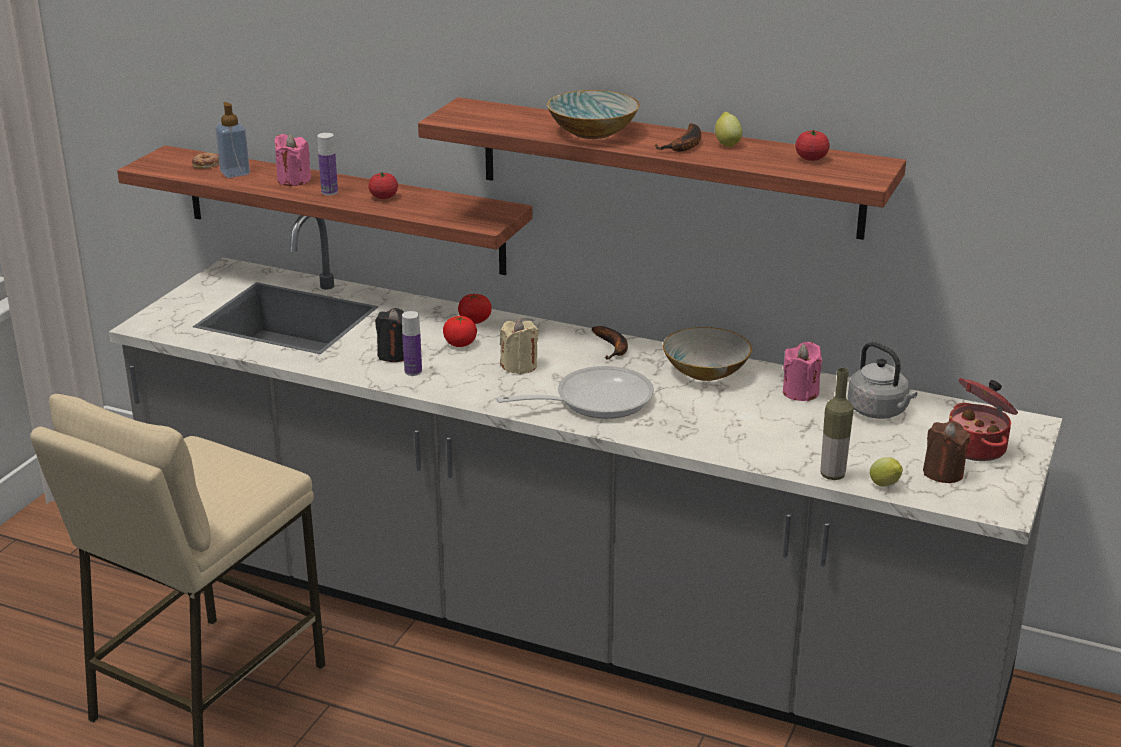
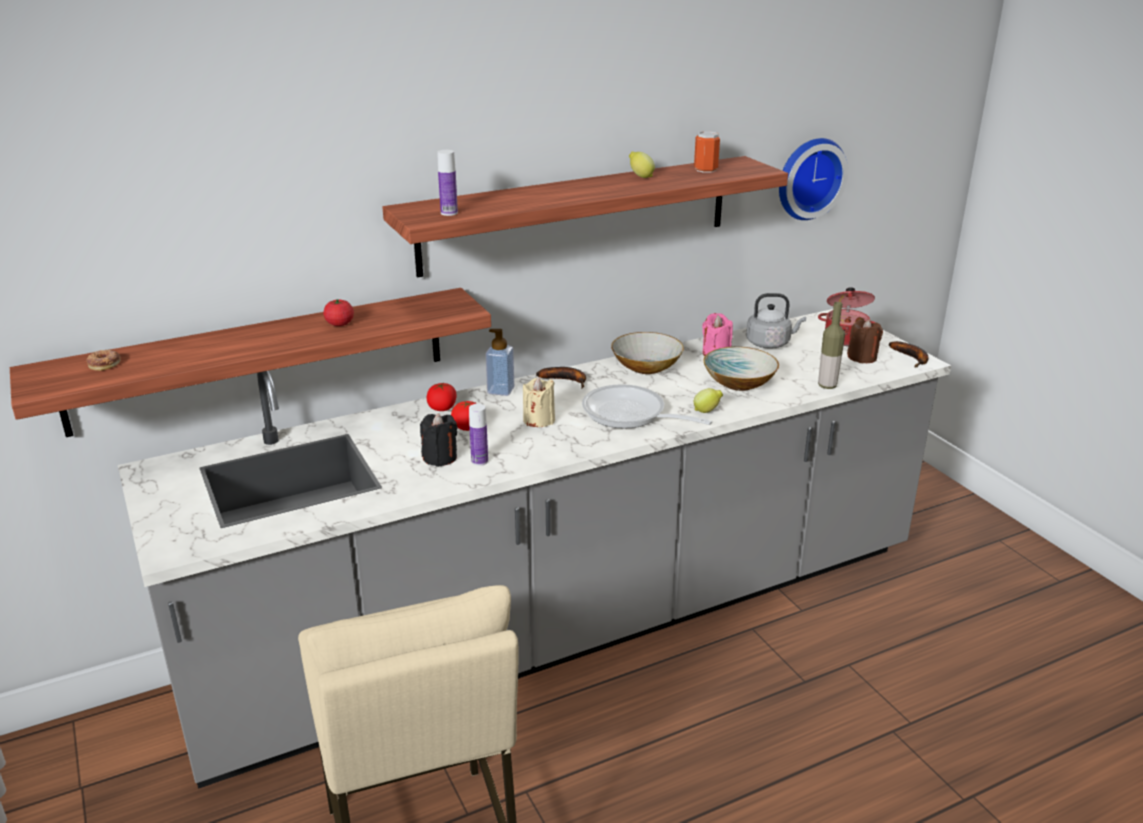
camera: 50 degrees left, 0 degrees up
(235, 173) = (154, 359): soap dispenser -> soap dispenser (500, 390)
(294, 180) = (227, 342): pink candle -> none
(329, 192) = (285, 338): bottle -> bottle (449, 213)
(593, 132) = (546, 195): bowl -> bowl (739, 382)
(595, 400) = (630, 415): frying pan -> frying pan turned 75 degrees counterclockwise
(685, 146) = (623, 185): banana -> banana (912, 358)
(811, 158) = (705, 169): tomato -> can
(885, 486) = (858, 377): lemon -> lemon (707, 411)
(1013, 217) = (808, 177): none -> wall clock

